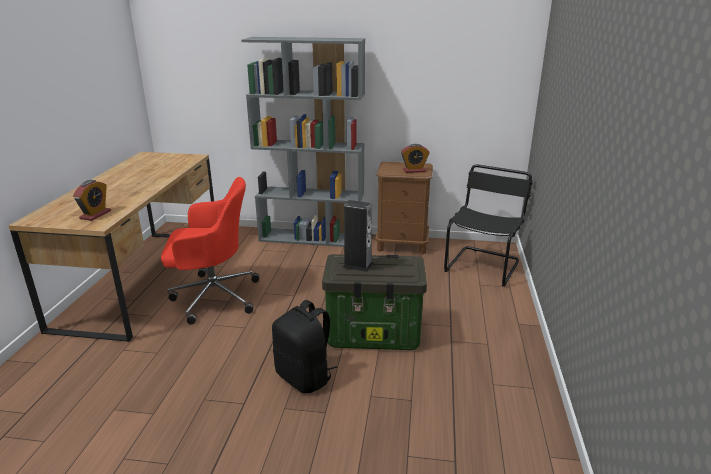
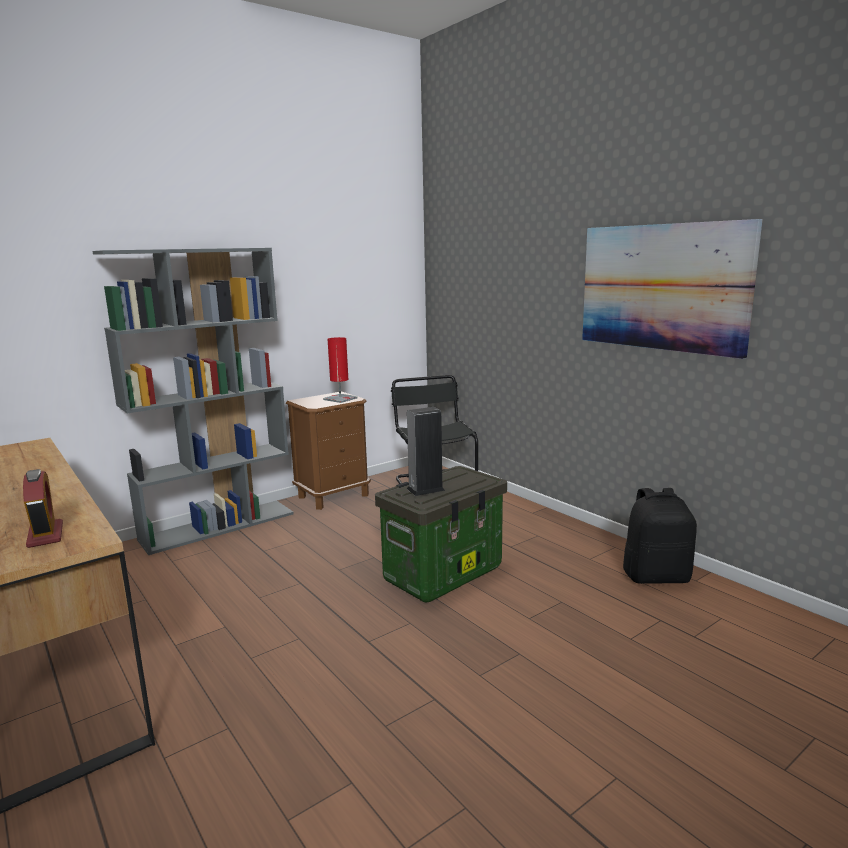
camera: 45 degrees left, 10 degrees down
(213, 296) = (193, 633): red office chair -> none
(305, 377) = (449, 640): black backpack -> black backpack (656, 576)
(414, 170) = (340, 399): alarm clock -> red table lamp
(617, 143) = (662, 287): none -> picture

